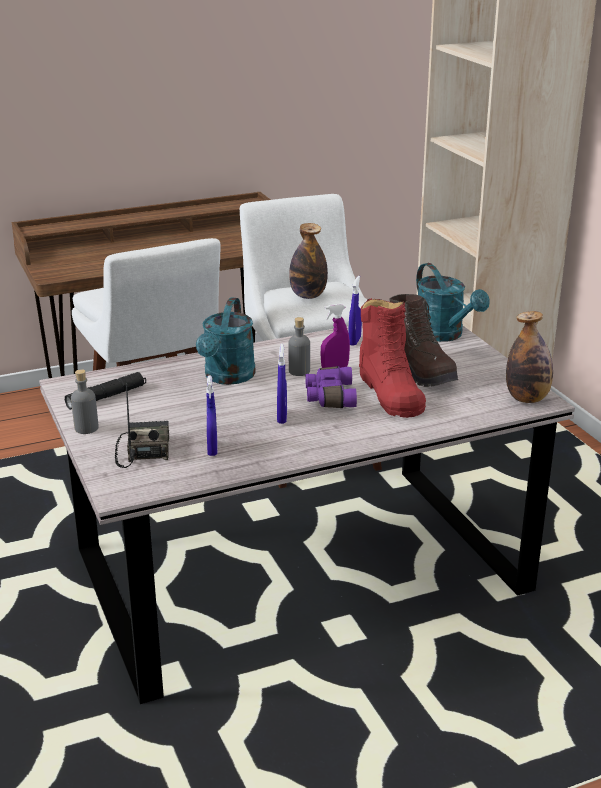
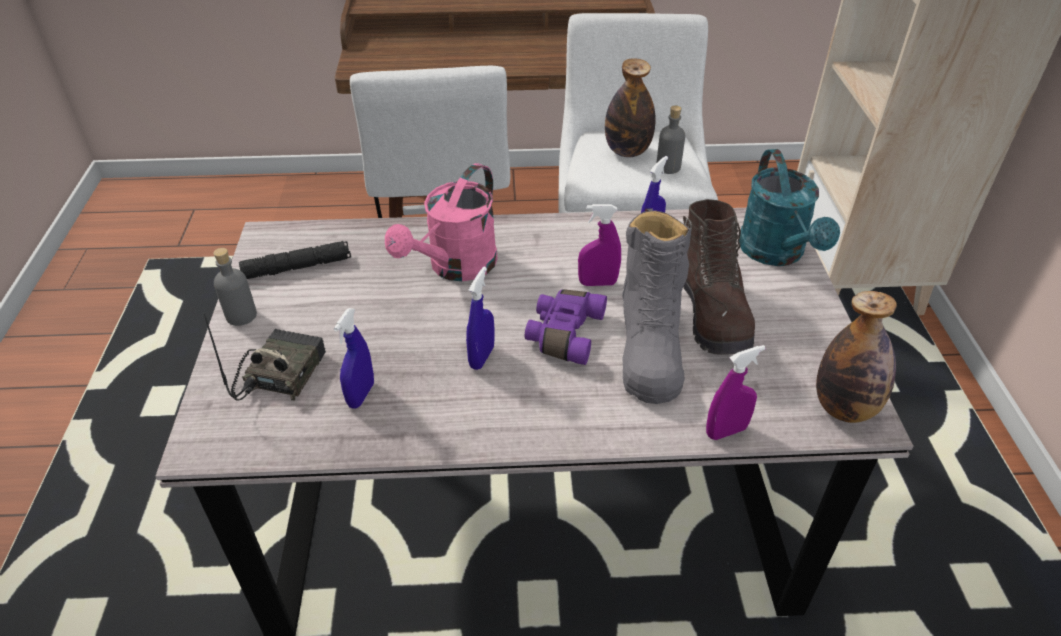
camera: 20 degrees right, 15 degrees up
(227, 377) = (455, 268): turquoise watering can -> pink watering can
(299, 371) = (550, 277): grey bottle -> grey bottle (668, 167)
(390, 392) = (649, 346): red boot -> grey boot
(463, 421) = (726, 431): none -> purple spray bottle

